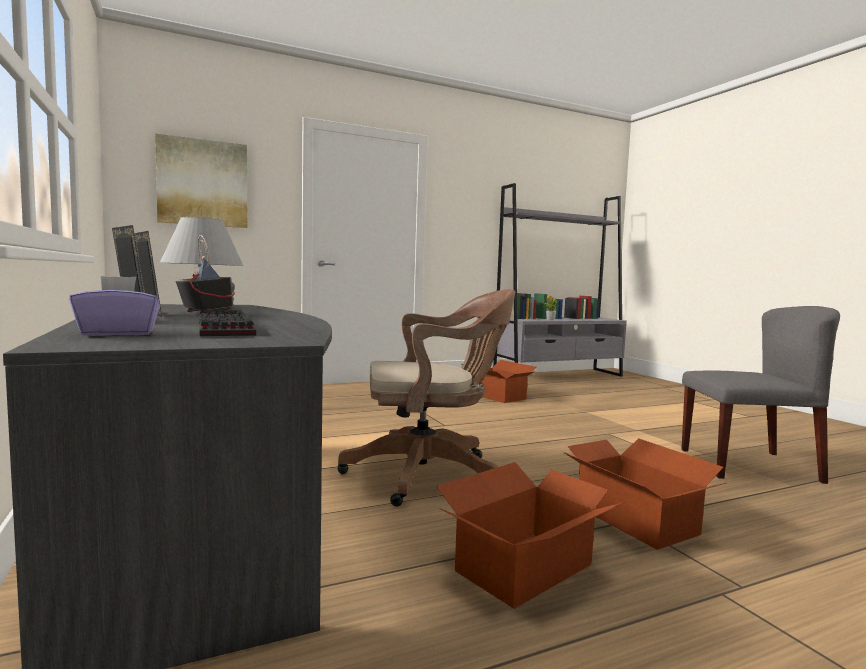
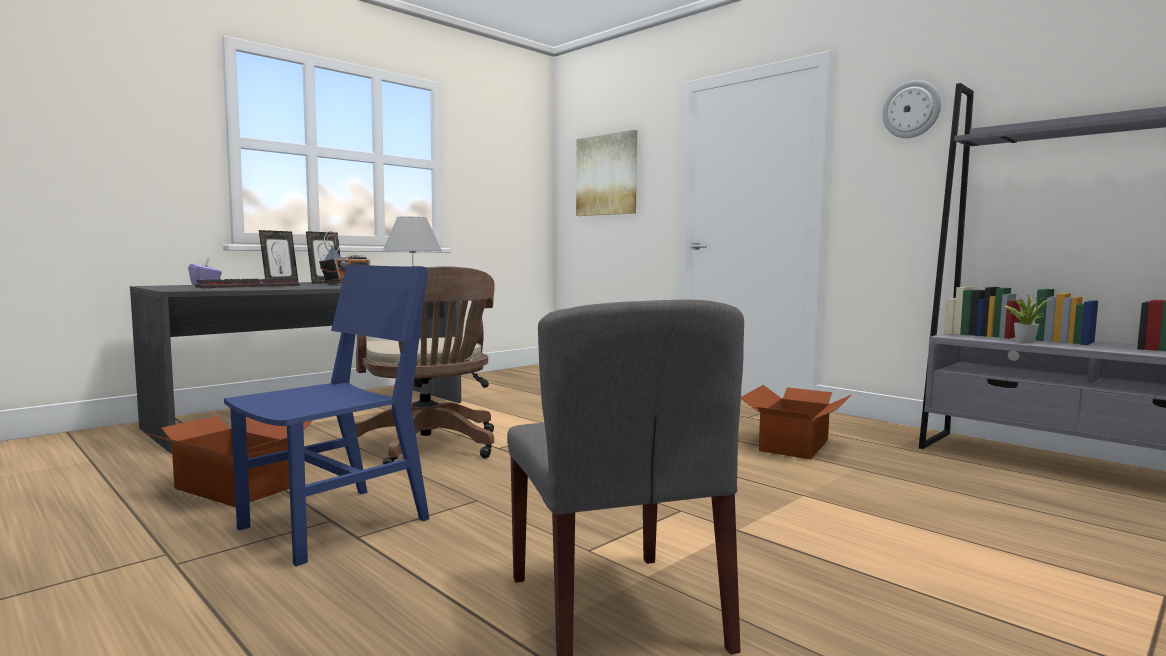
camera: 70 degrees right, 0 degrees up
(472, 188) = (911, 109): none -> wall clock
(636, 519) = (335, 523): cardboard box -> blue chair

